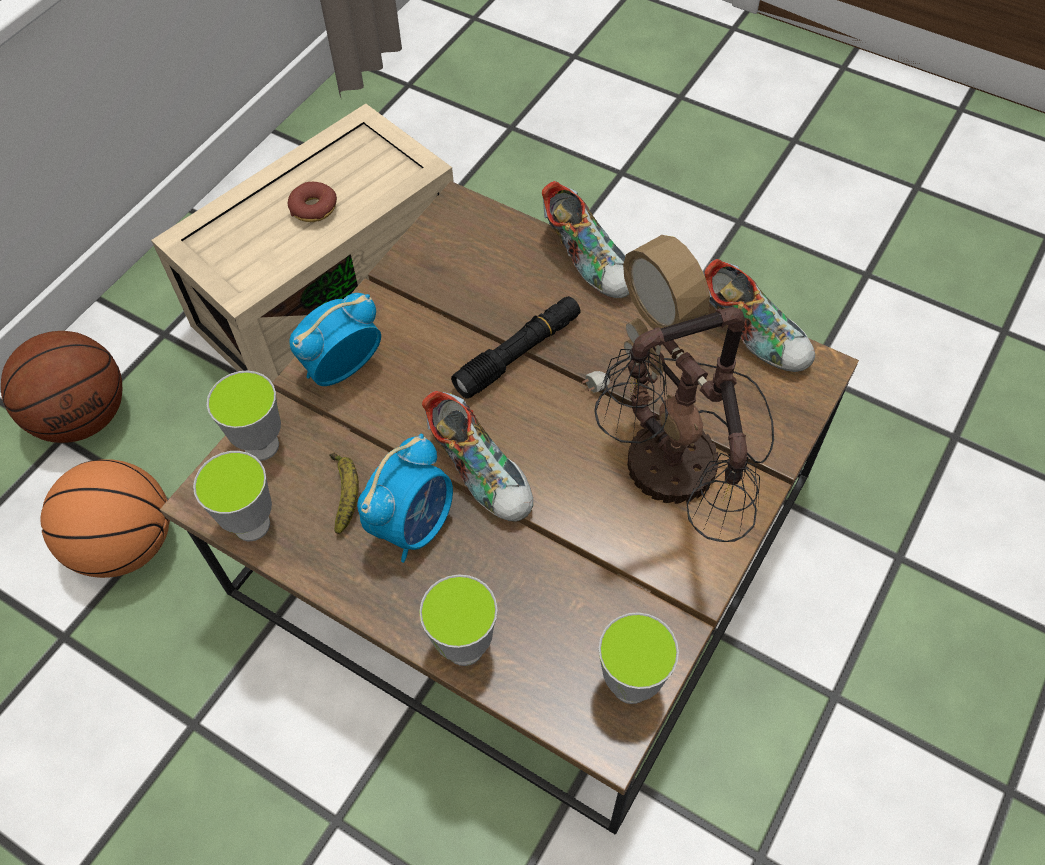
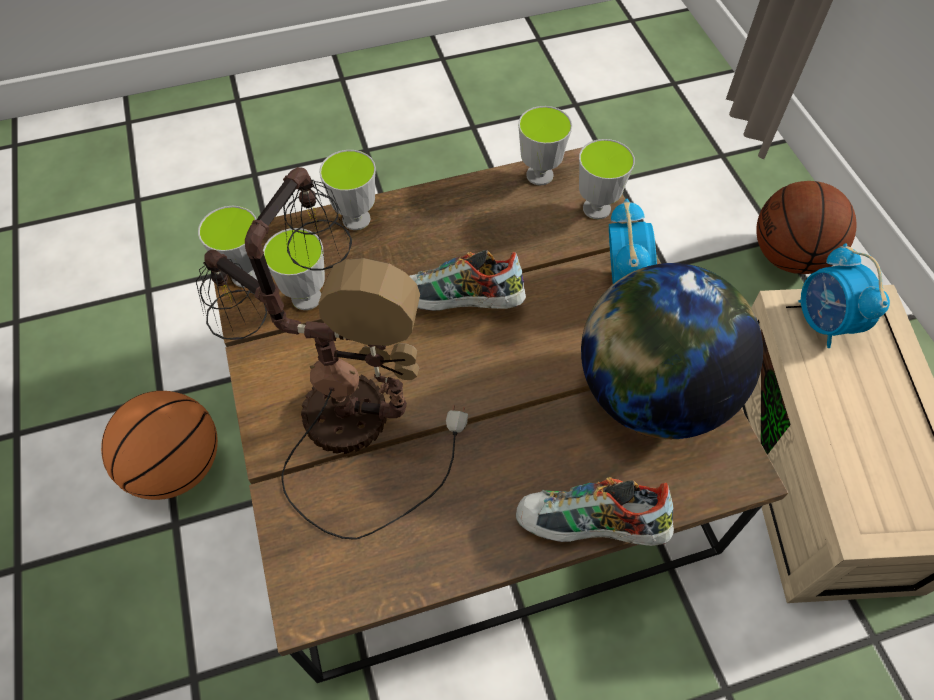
camera: 130 degrees right, 0 degrees up
(126, 544) = (658, 231): basketball -> basketball (177, 466)
(313, 208) = (858, 409): donut -> none
(346, 494) = (516, 227): banana -> none
(414, 525) = (458, 245): alarm clock -> alarm clock (824, 323)
(442, 289) = (651, 393): none -> globe
(518, 354) = (537, 397): black flashlight -> none
(599, 602) = (306, 298): none -> cup
(752, 333) = (389, 587): shoe -> none

